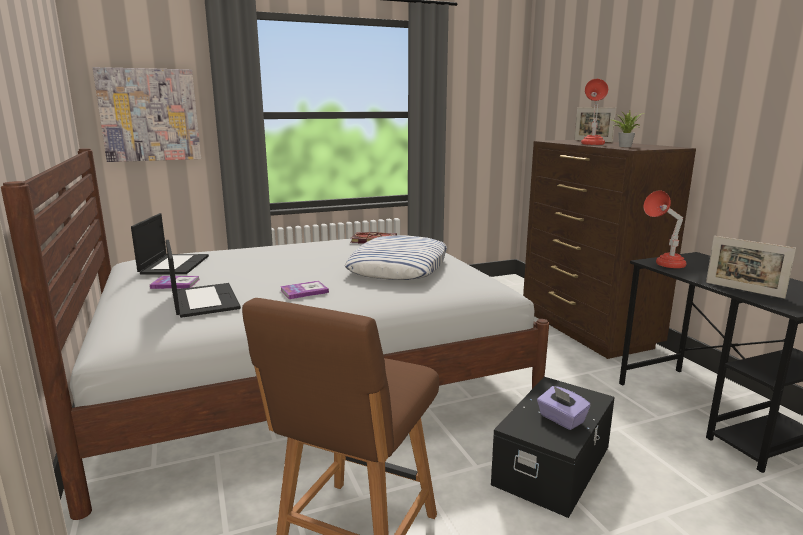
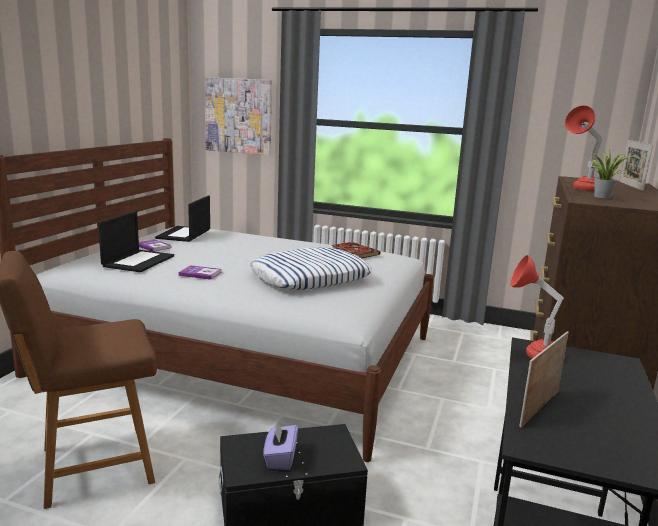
camera: 40 degrees right, 0 degrees up
(174, 264) = (184, 234): laptop -> laptop turned 150 degrees clockwise
(743, 290) = (539, 408): picture frame -> picture frame turned 45 degrees clockwise

